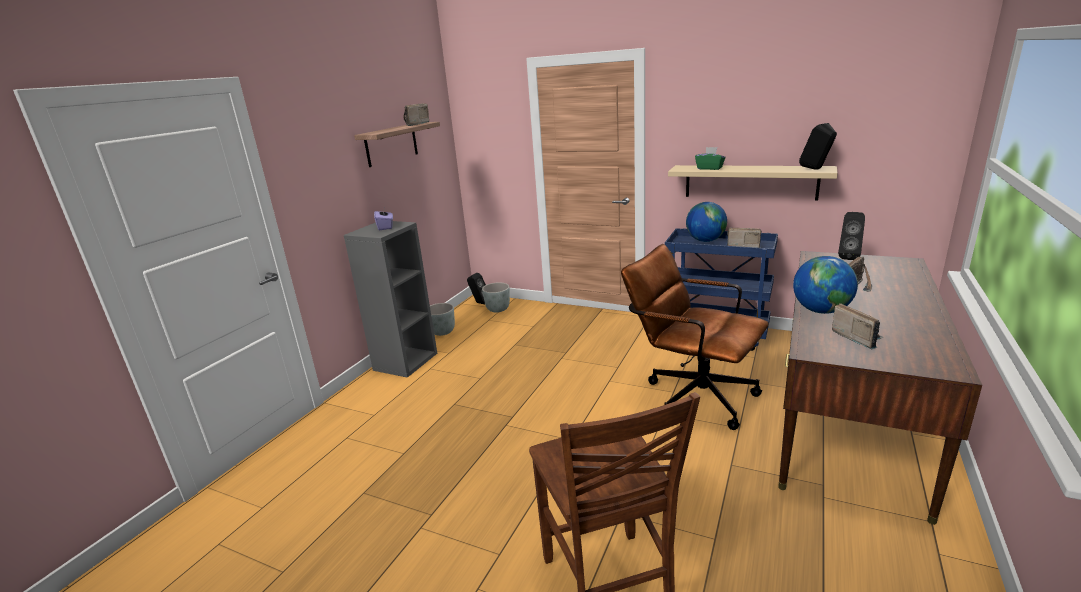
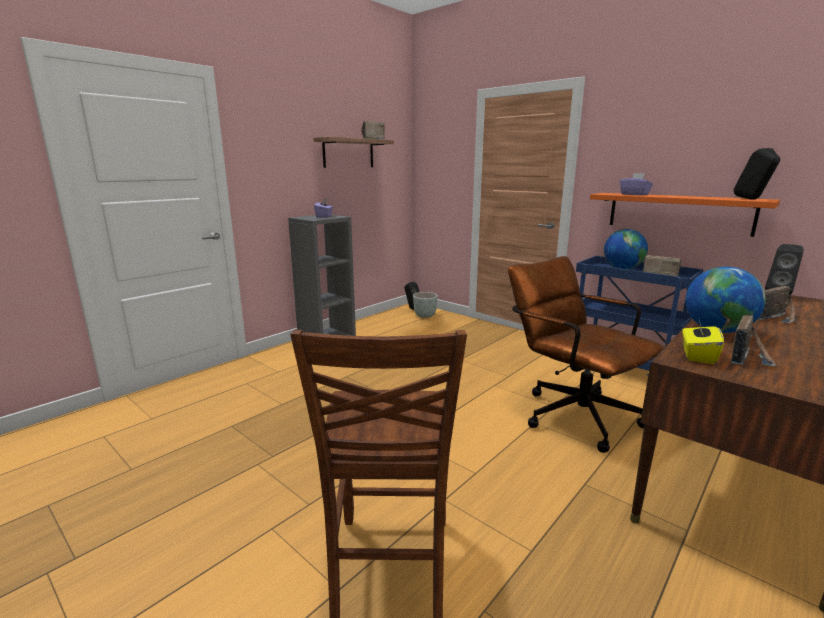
camera: 15 degrees right, 5 degrees down
(442, 332) = (369, 324): grey planter -> none
(709, 168) = (634, 194): green tissue box -> purple tissue box
(750, 182) = (678, 213): beige shelf -> orange shelf
(819, 343) = (697, 355): none -> yellow tissue box
(857, 337) = (749, 358): radio -> radio turned 45 degrees clockwise

